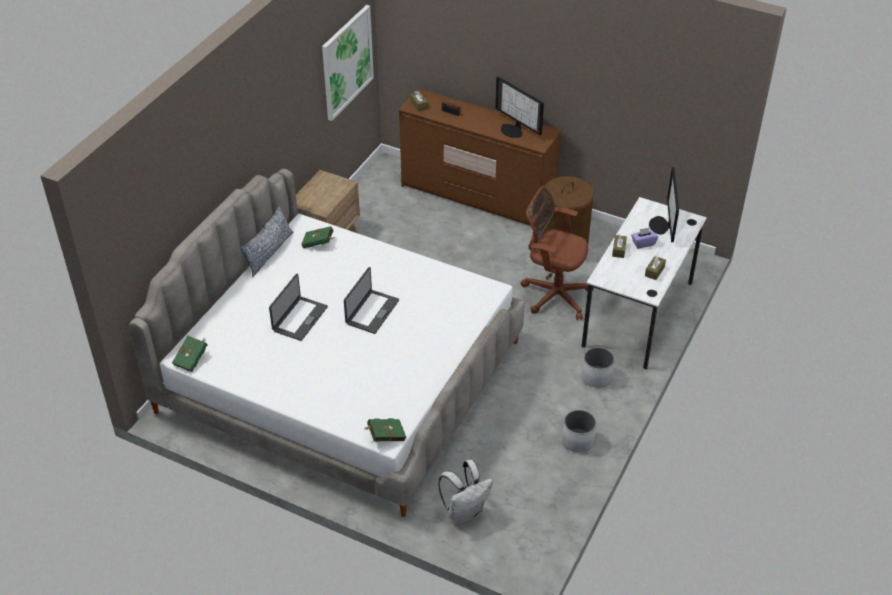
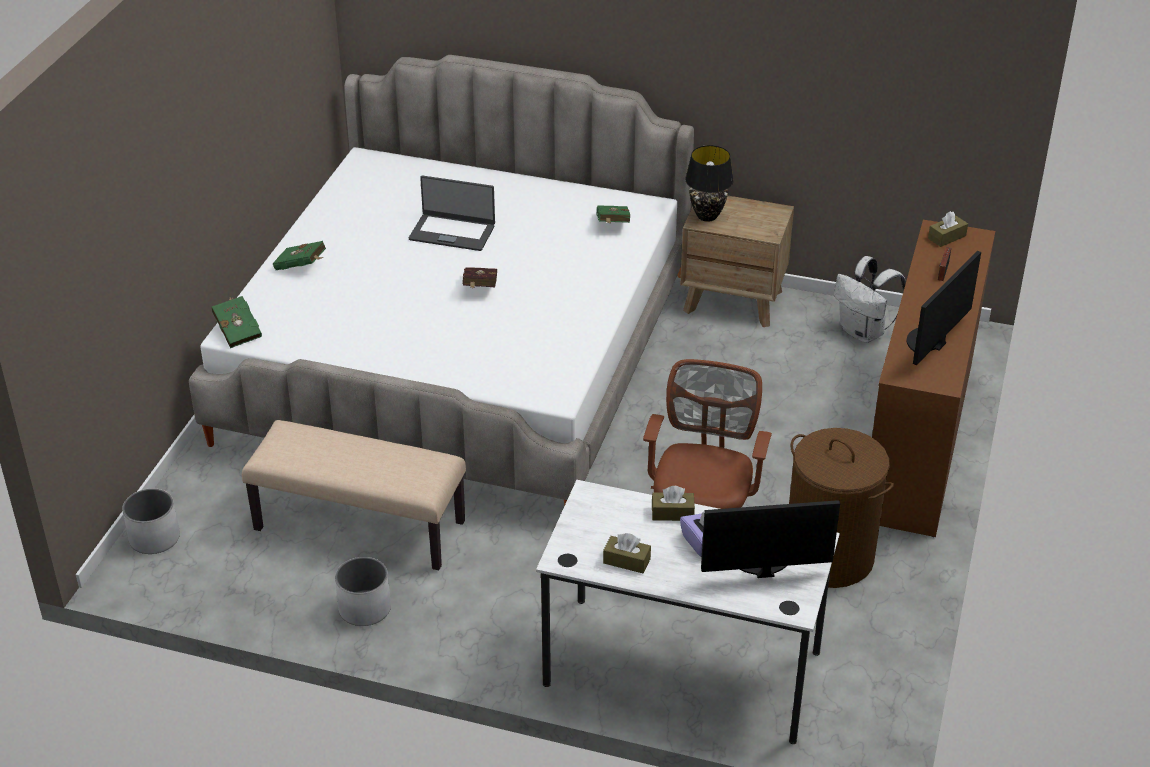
camera: 80 degrees right, 5 degrees down
(192, 359) = (362, 167): green book -> green book (302, 267)
(269, 252) = (580, 188): pillow -> none
(317, 205) = (706, 216): none -> black table lamp
(347, 62) = (920, 101): picture -> none
(371, 312) = (479, 289): laptop -> red book
(465, 512) = (216, 501): white backpack -> white backpack (864, 332)
(502, 438) = (361, 525): none -> beige bench
(596, 377) = (510, 622): white planter -> white planter (154, 538)

